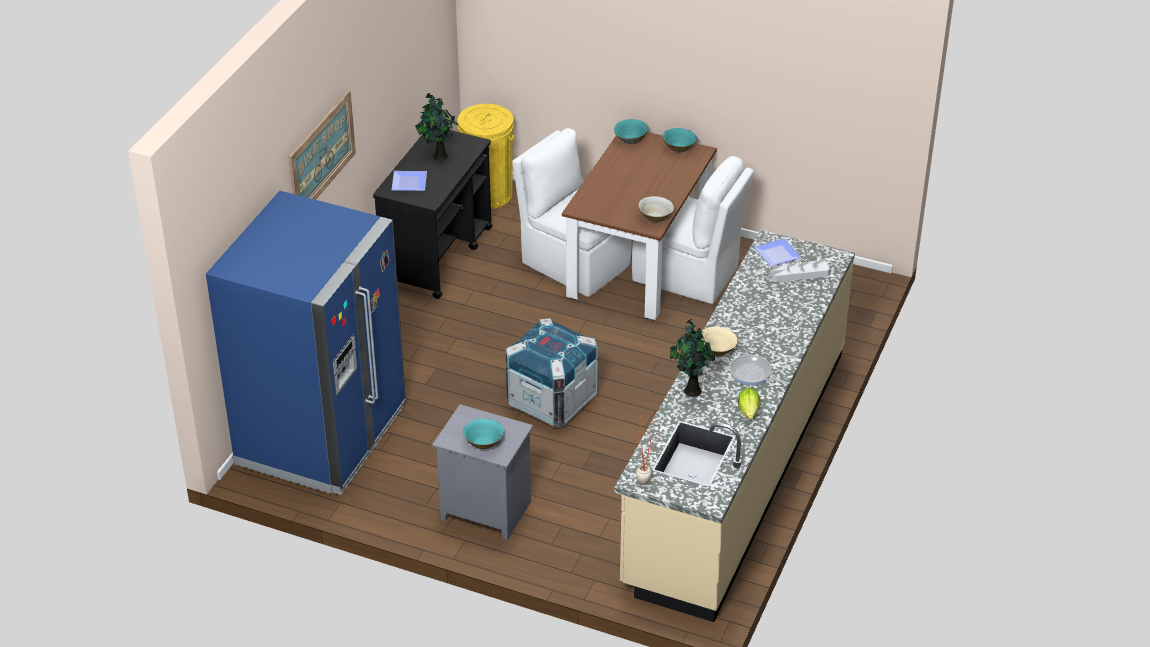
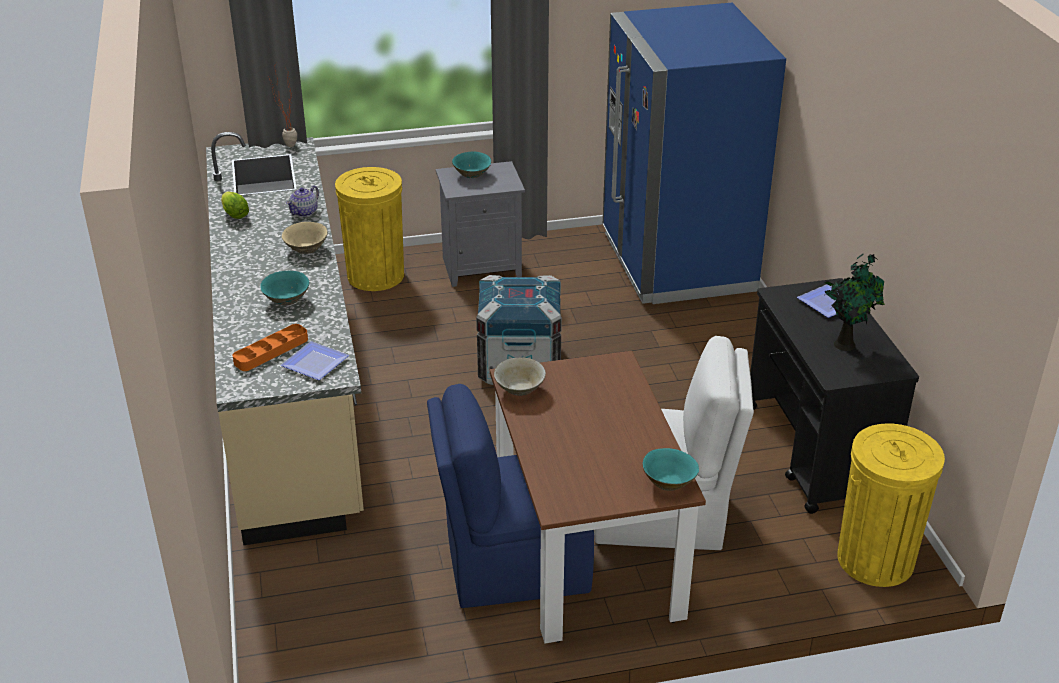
camera: 145 degrees right, 5 degrees down
(321, 154) = (825, 116): picture -> none
(584, 547) = (375, 275): none -> yellow trash can
(679, 148) = (591, 499): turquoise bowl -> turquoise bowl (286, 300)
(688, 275) = (513, 565): white chair -> blue chair
(691, 390) = (304, 212): potted plant -> teapot
(752, 374) = (253, 243): frying pan -> none
(799, 274) = (271, 351): grey tray -> orange tray

